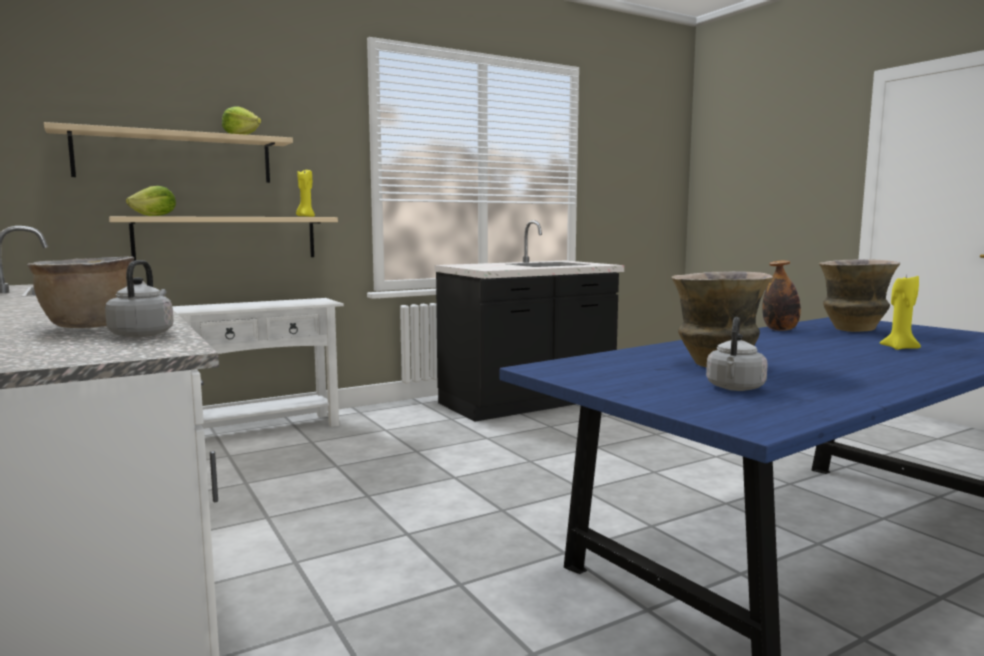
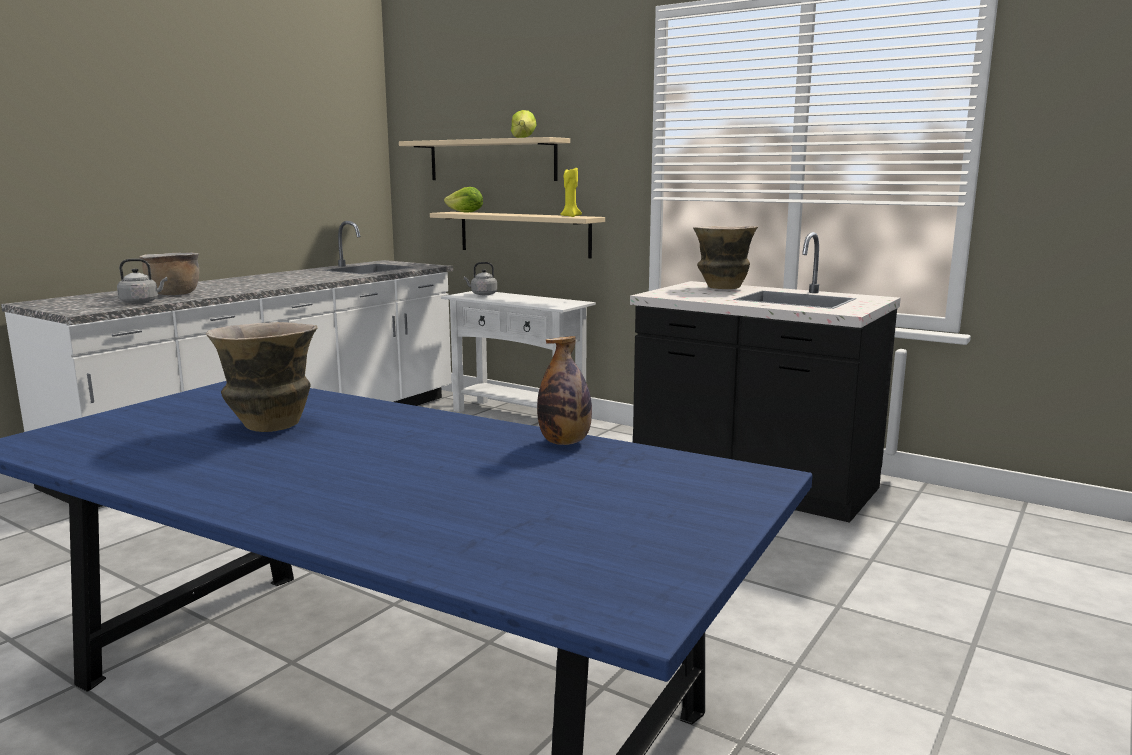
camera: 65 degrees right, 5 degrees up
(734, 388) = (154, 434): grey kettle -> grey kettle (482, 294)
(853, 330) = (616, 479): vase -> vase (721, 288)
(899, 348) = (446, 499): yellow candle -> none

